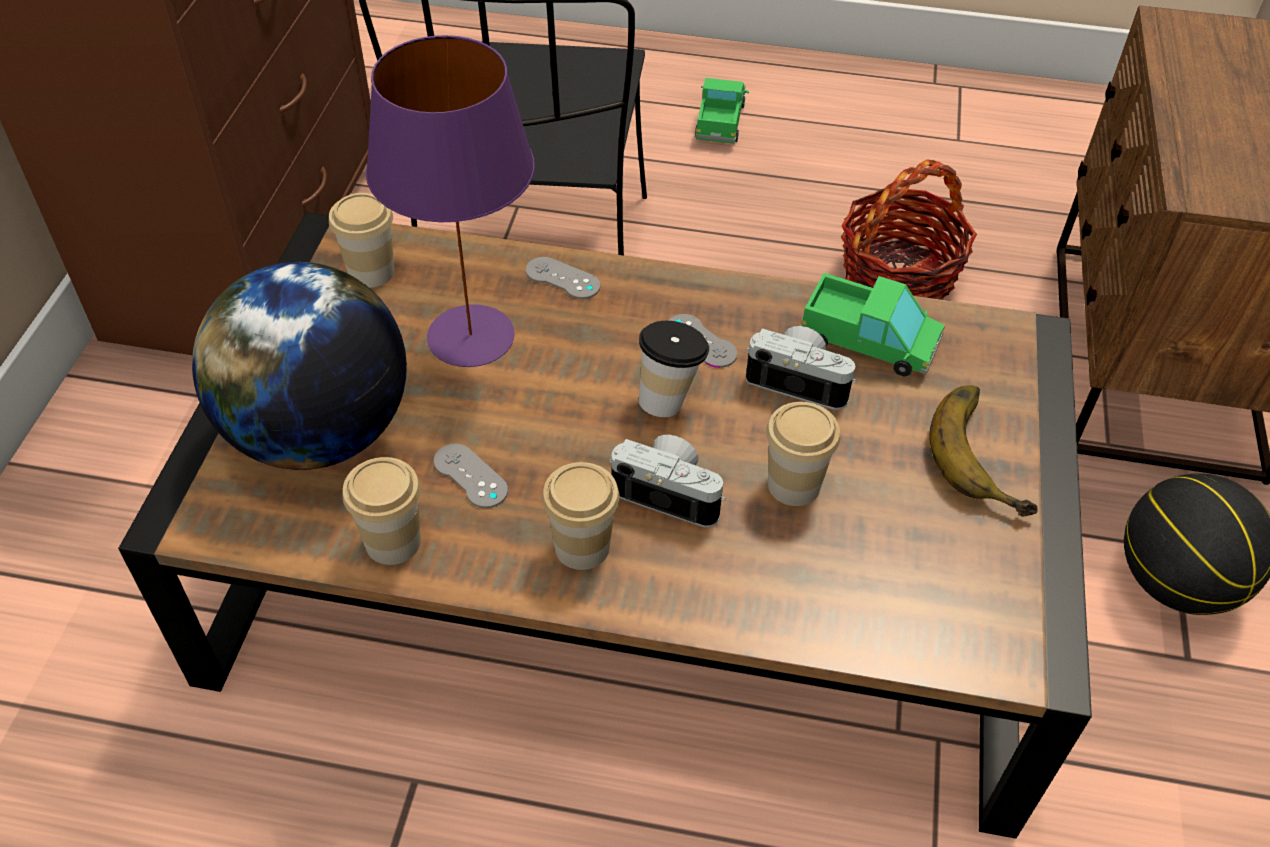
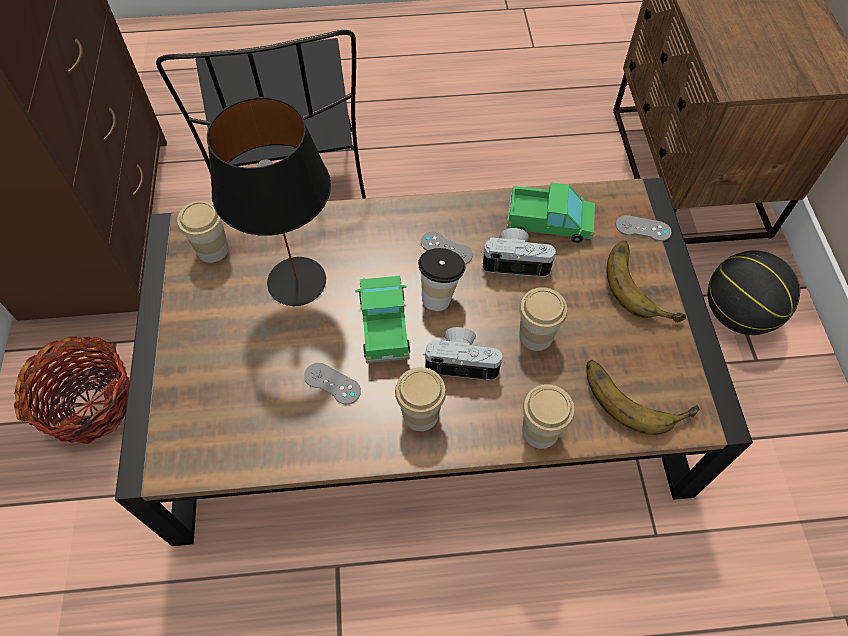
camera: 15 degrees left, 10 degrees up
(319, 433) = (221, 379): globe -> none
(393, 542) = (298, 444): cup -> cup (540, 431)
(472, 335) = (297, 280): purple table lamp -> black table lamp
(562, 278) = (342, 224): grey game controller -> grey game controller (643, 228)
(720, 121) = (381, 64): toy truck -> toy truck (384, 324)
(898, 275) = (524, 150): basket -> basket (89, 403)
(922, 600) = (635, 393): none -> banana

